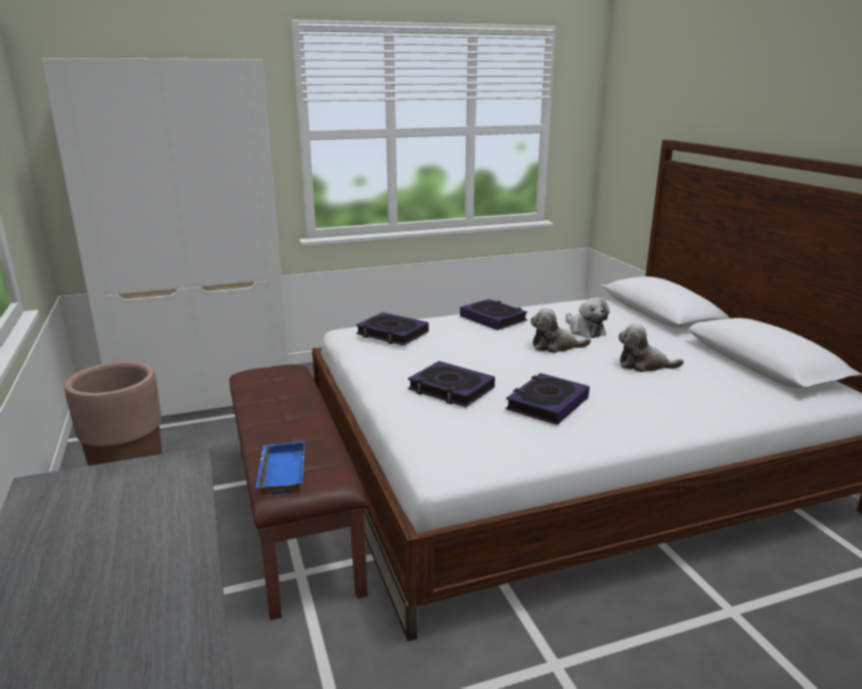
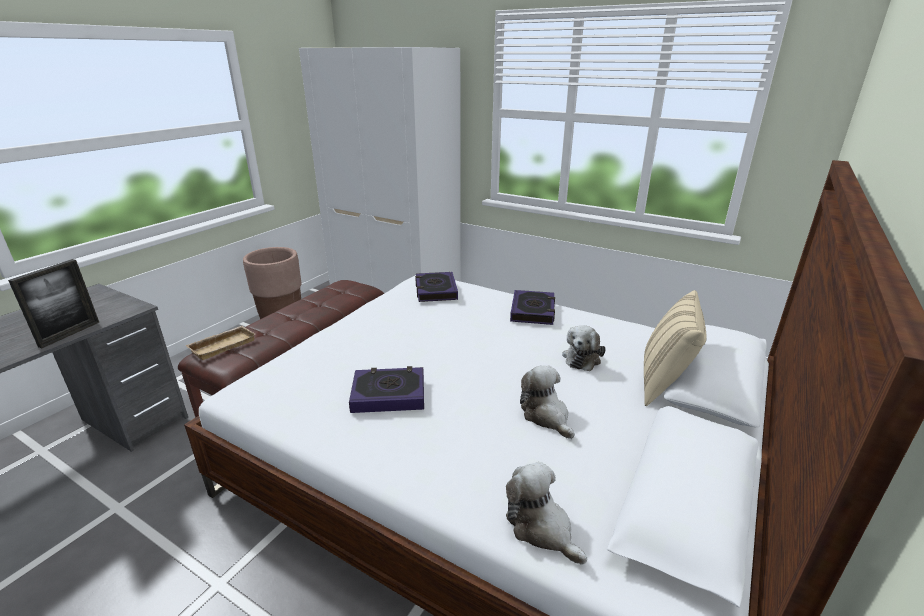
camera: 50 degrees right, 5 degrees up
(191, 514) = (70, 334): none -> picture frame
(280, 472) = (223, 345): blue tray -> beige tray
(451, 389) = (370, 347): book -> none
(555, 346) = (516, 356): plush toy -> plush toy (541, 528)
(647, 323) = (664, 383): none -> beige pillow

